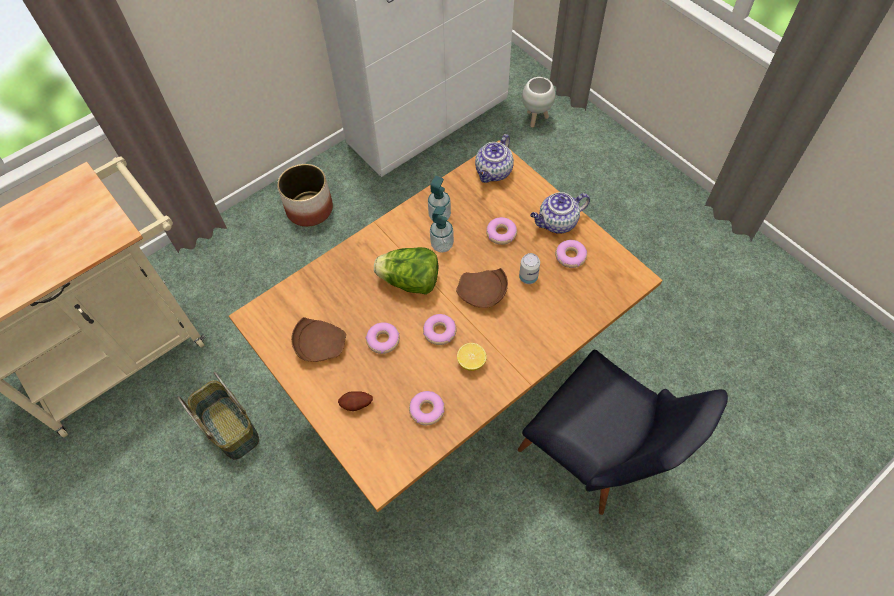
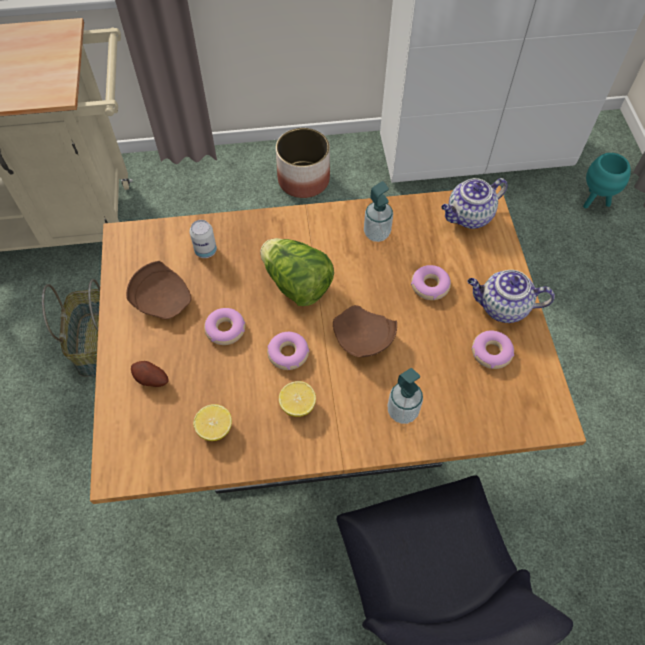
camera: 30 degrees right, 0 degrees up
(427, 410) = (215, 428): donut -> lemon
(442, 245) = (357, 264): soap dispenser -> soap dispenser (402, 411)
(528, 277) = (426, 349): can -> can (206, 251)
(536, 118) = (594, 201): white planter -> turquoise planter

